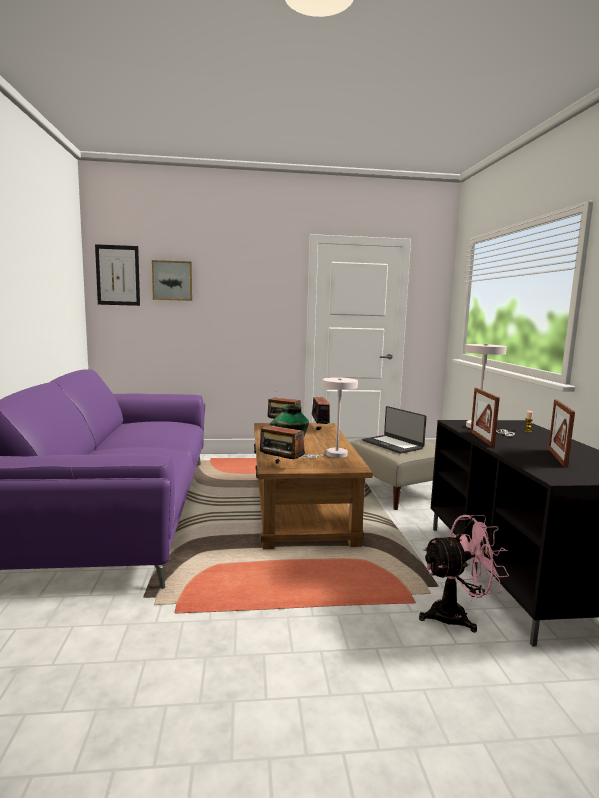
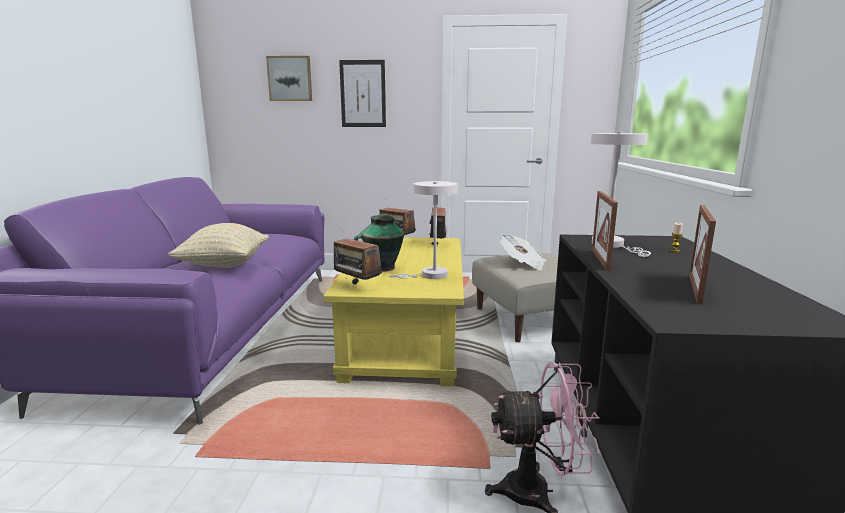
camera: 10 degrees right, 5 degrees up
(118, 275) = (233, 75): picture -> picture (363, 94)
(147, 450) = (224, 265): none -> beige pillow
(301, 508) = (406, 335): brown coffee table -> yellow coffee table
(393, 444) = (522, 264): laptop -> newspaper

